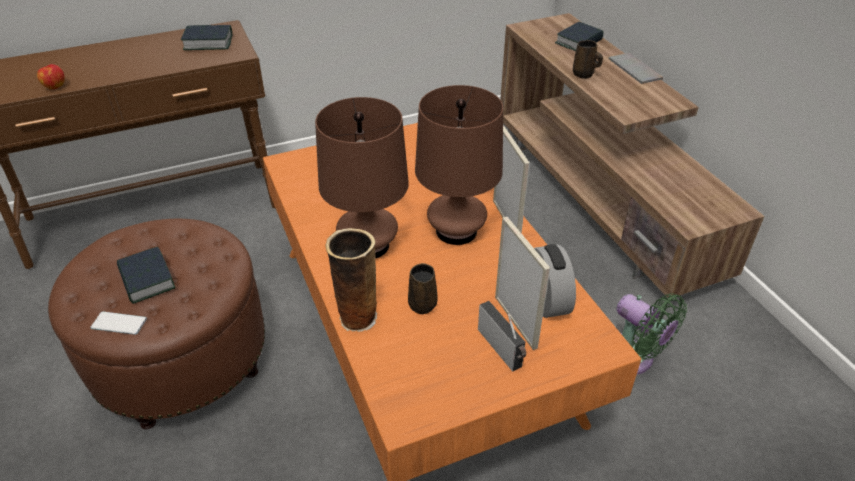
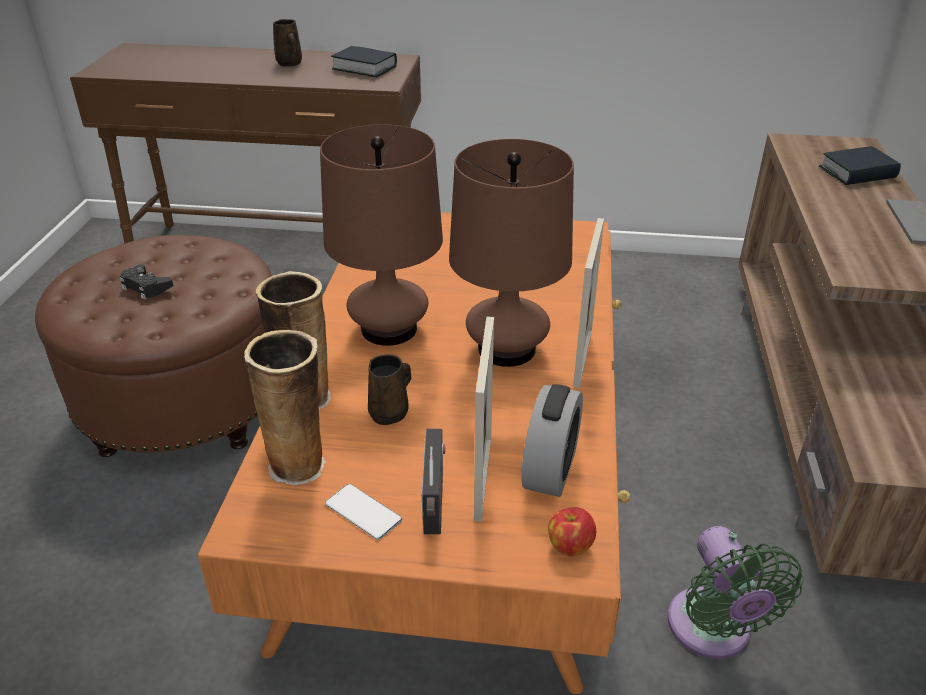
camera: 30 degrees right, 5 degrees down
(54, 86) = (185, 75): apple -> apple (569, 546)
(119, 323) = (84, 317): phone -> phone (363, 512)
(147, 280) = (146, 287): book -> black game controller
(397, 362) = (299, 464): none -> vase
(584, 75) = (827, 212): brown mug -> brown mug (290, 64)

